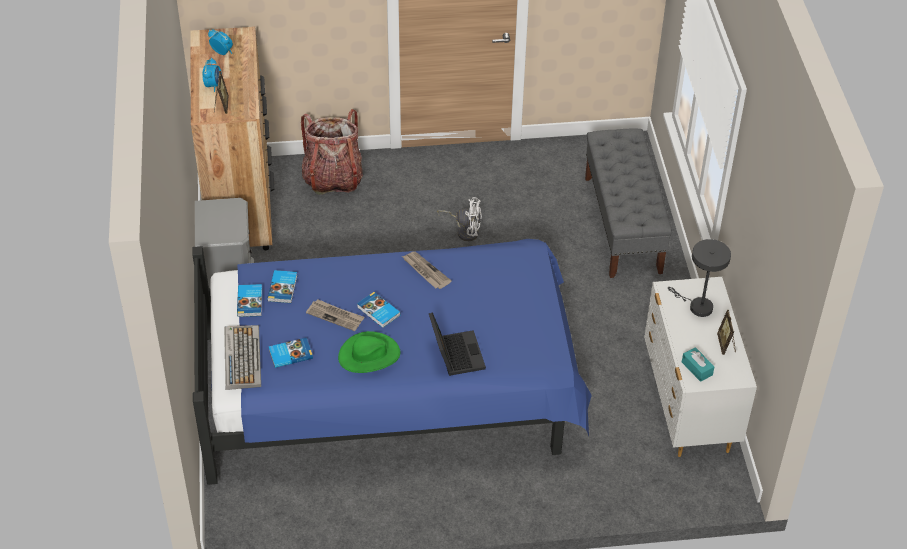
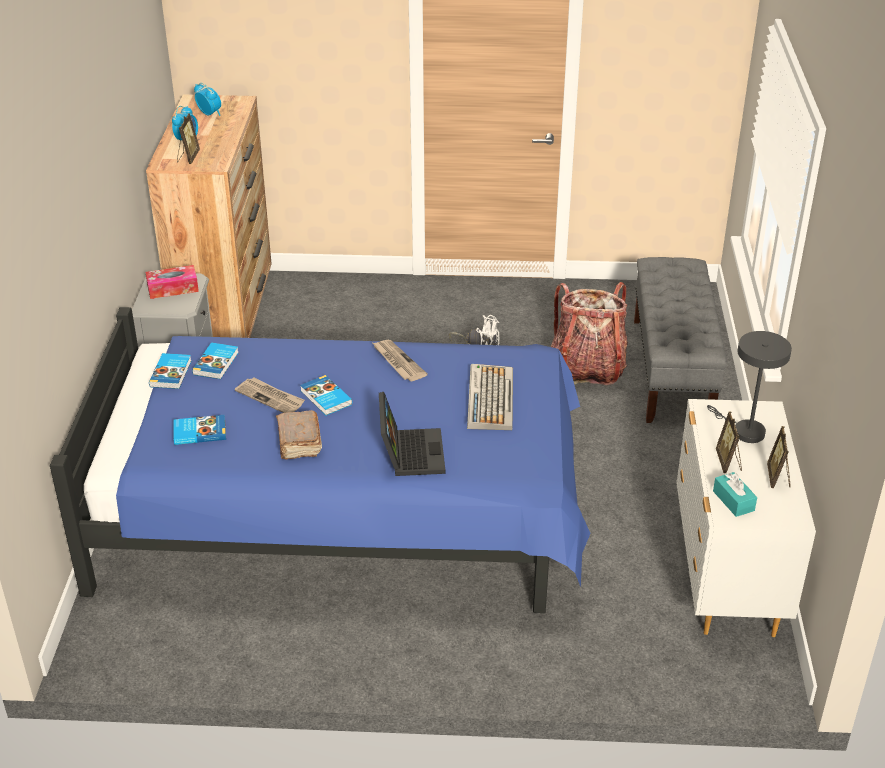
camera: 10 degrees right, 10 degrees down
(221, 216) = (173, 288): none -> tissue box
(241, 357) = (138, 430): keyboard -> keyboard (489, 398)
(333, 178) = (339, 296): backpack -> backpack (587, 368)
(369, 355) = (298, 443): green hat -> brown book
(689, 335) = (728, 462): none -> picture frame

